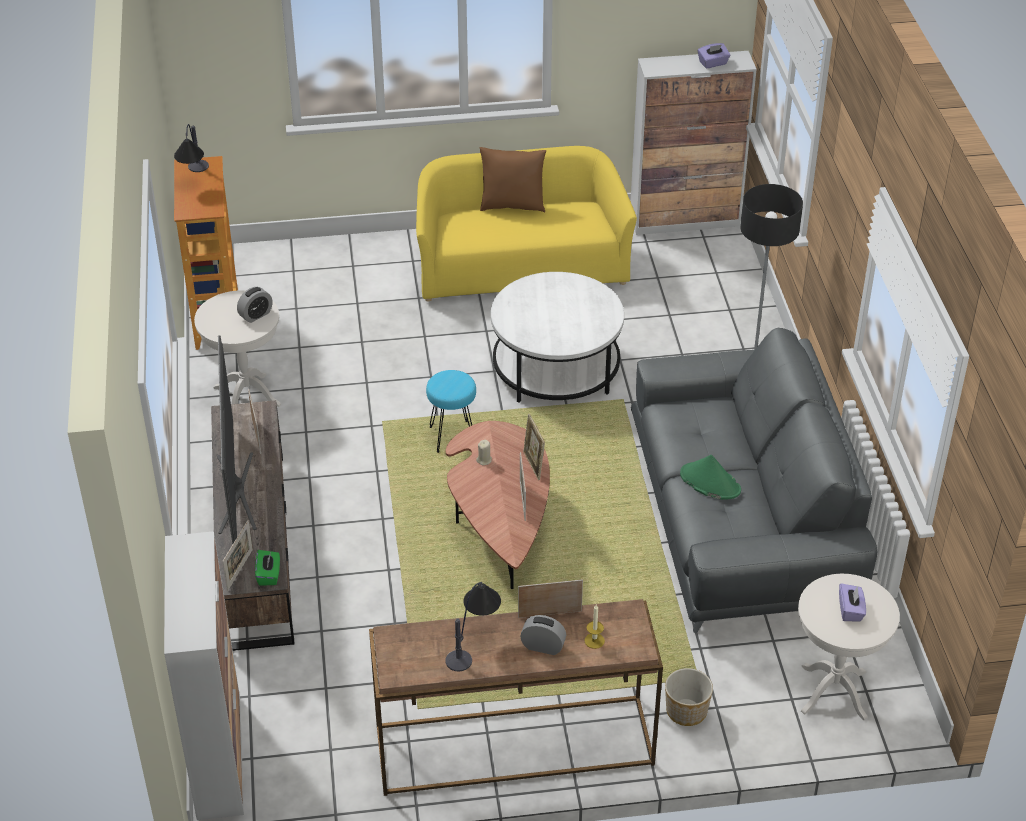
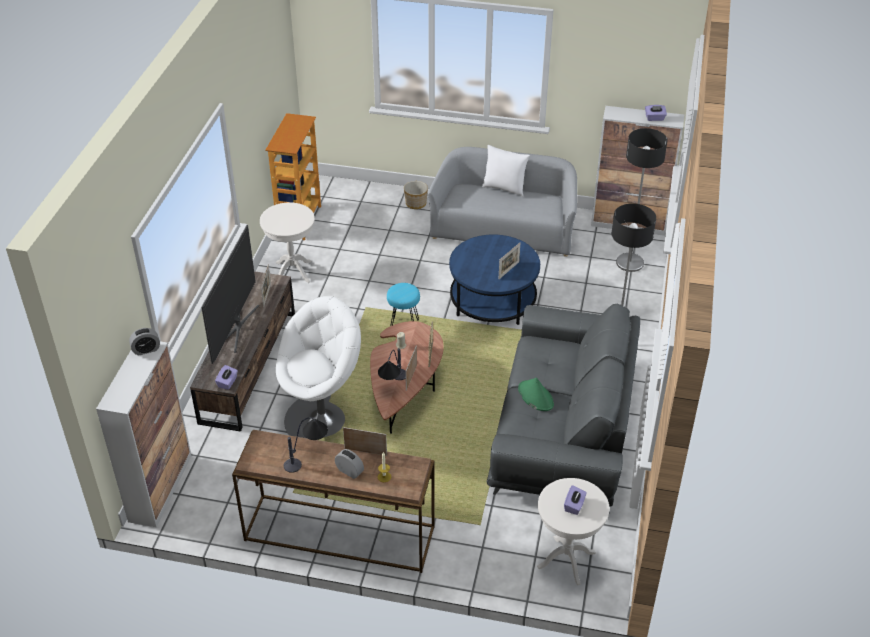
camera: 20 degrees right, 0 degrees up
(195, 178) = (292, 127): table lamp -> table lamp (393, 385)
(240, 570) = (212, 375): picture frame -> picture frame (508, 270)
(256, 315) = (298, 220): alarm clock -> alarm clock (146, 350)
(269, 575) = (228, 382): green tissue box -> purple tissue box
(406, 595) = (323, 419): none -> white armchair
(512, 205) = (504, 188): brown pillow -> white pillow
(520, 265) = (504, 229): yellow sofa -> grey sofa
(556, 368) = (493, 300): white coffee table -> blue coffee table
(686, 710) = (461, 543): planter -> planter (416, 203)
(714, 274) = (630, 263): none -> floor lamp

